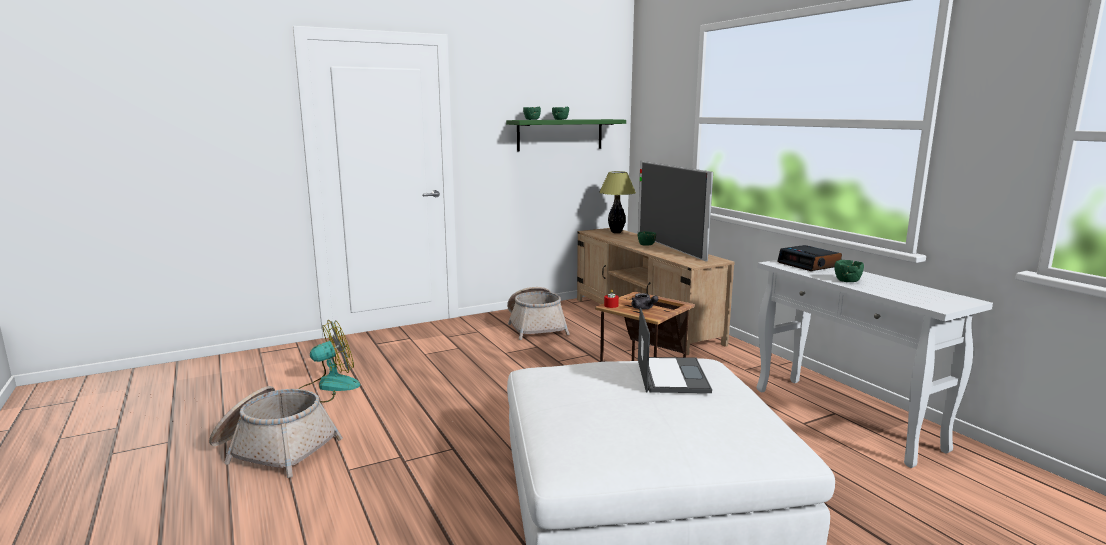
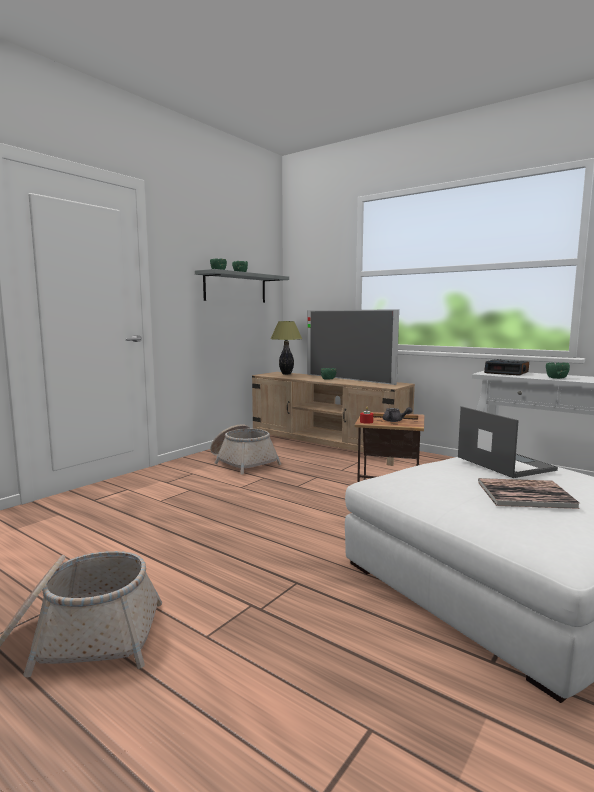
camera: 25 degrees left, 5 degrees down
(328, 387) = (82, 552): fan -> none
(560, 134) = (235, 288): green shelf -> grey shelf
(624, 410) = (525, 494): none -> book

